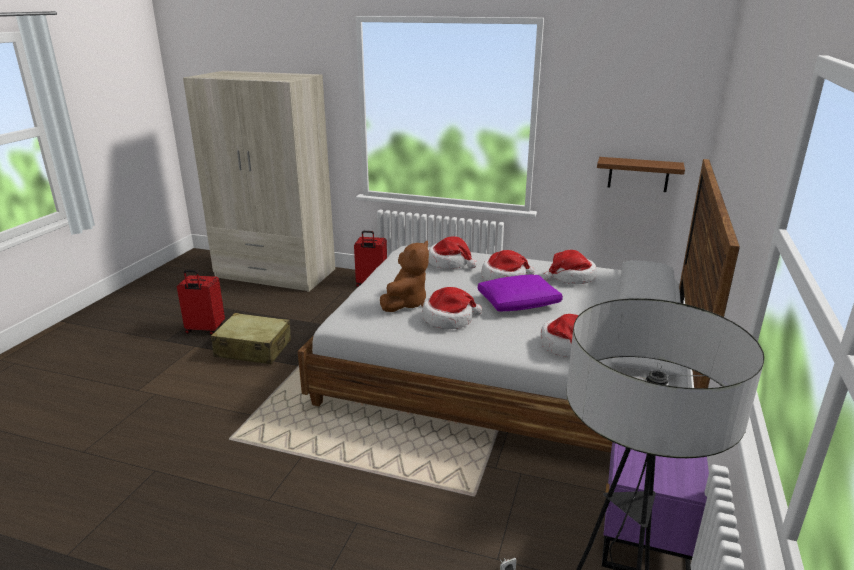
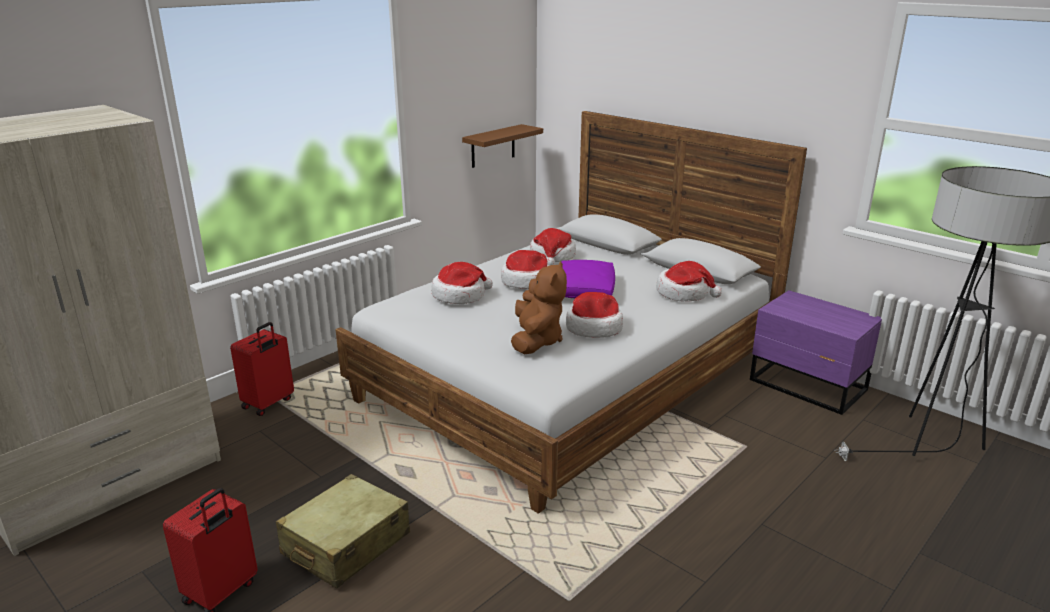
camera: 65 degrees left, 0 degrees up
(406, 303) = (536, 341): brown plush toy -> brown plush toy turned 45 degrees clockwise

